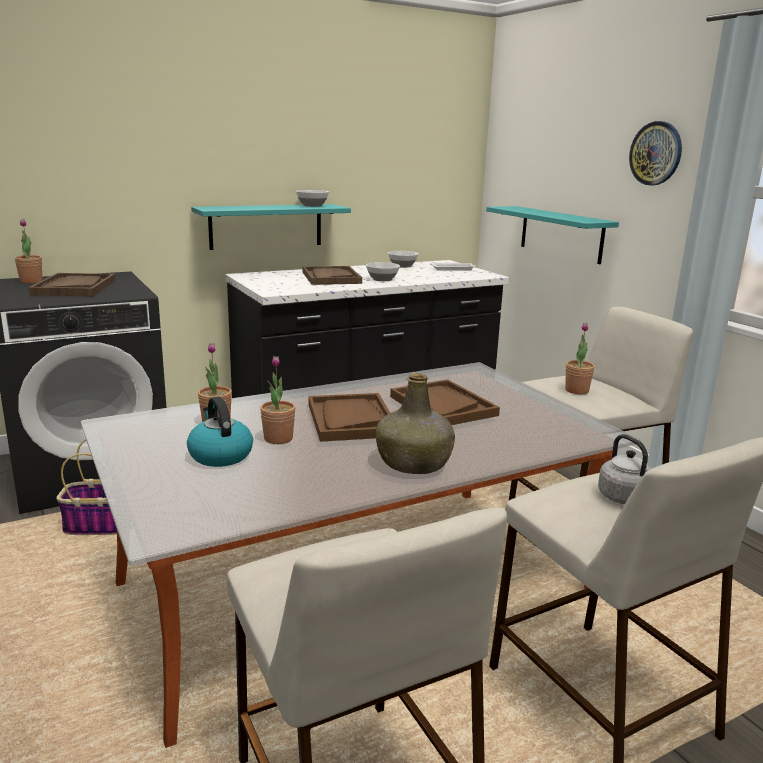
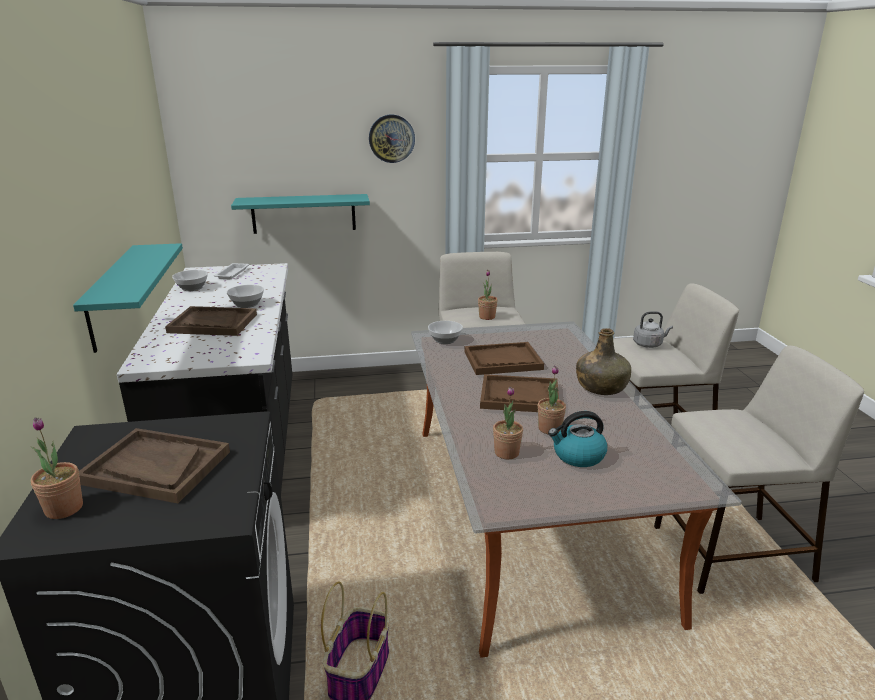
camera: 70 degrees left, 5 degrees up
(311, 205) = (143, 254): bowl -> bowl (444, 340)

